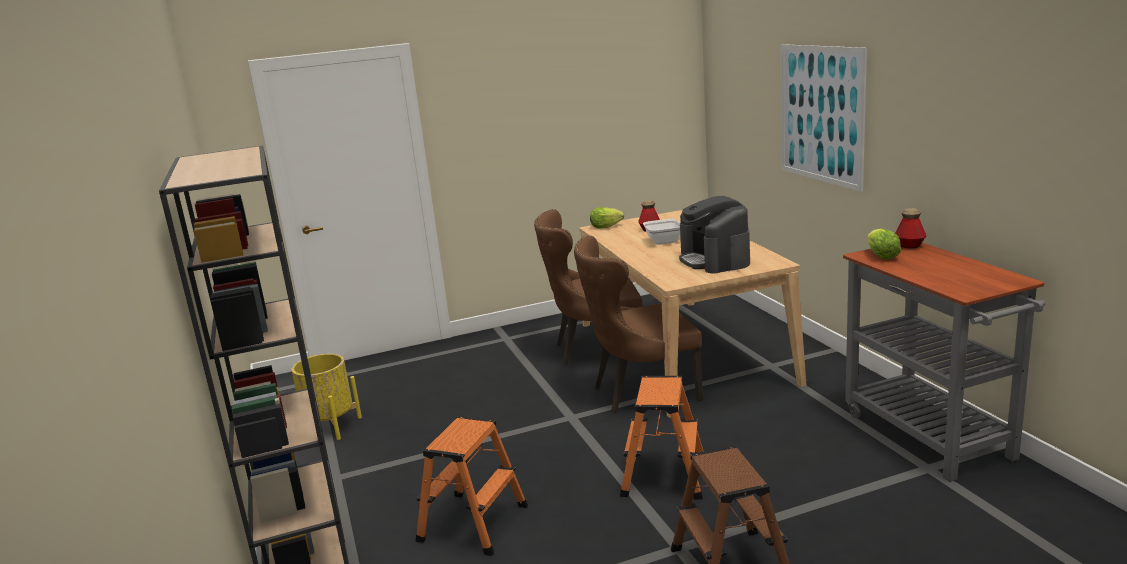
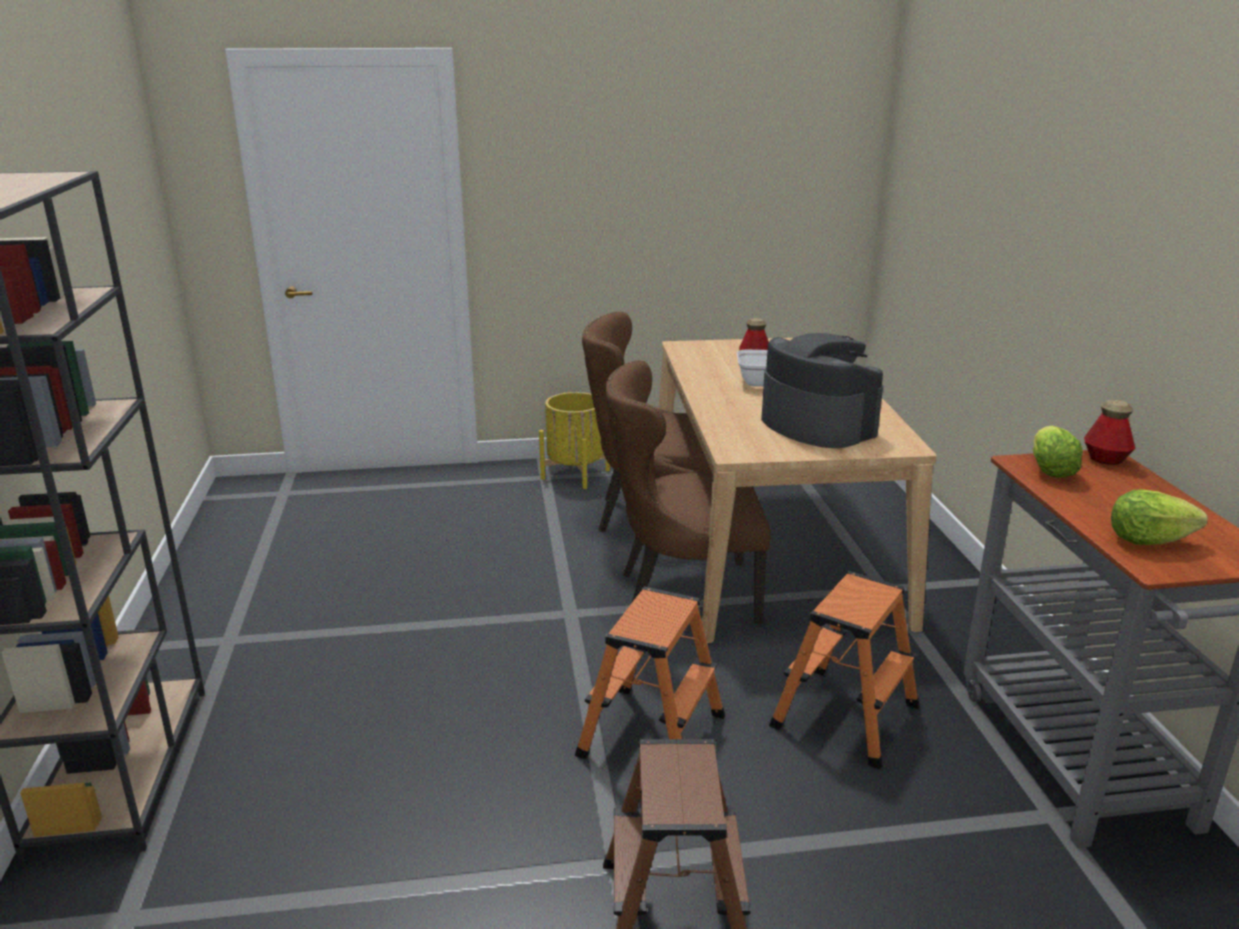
camera: 10 degrees right, 5 degrees up
(330, 427) = (264, 563): yellow planter -> yellow planter (575, 474)
(473, 523) = (360, 751): orange step ladder -> orange step ladder (845, 715)
(605, 227) = (697, 346): lettuce -> lettuce (1147, 540)
(715, 260) = (816, 425): coffee machine -> coffee machine turned 150 degrees clockwise
(820, 114) = (1024, 226): picture -> none

